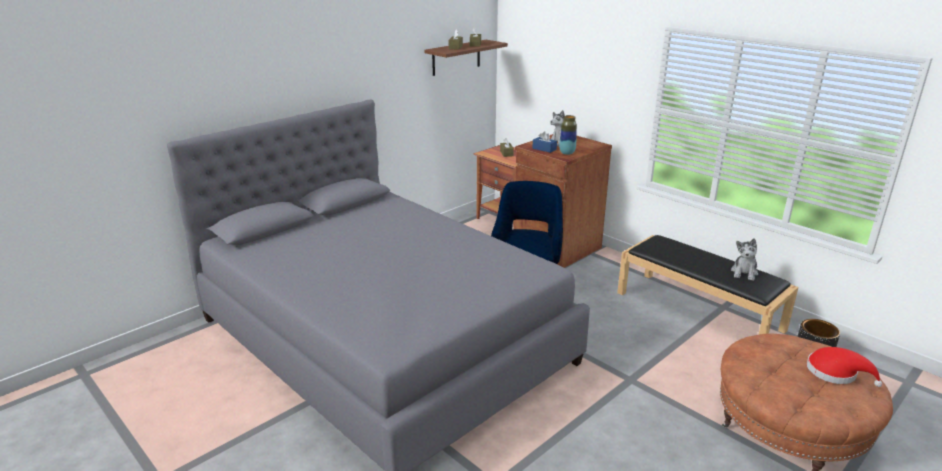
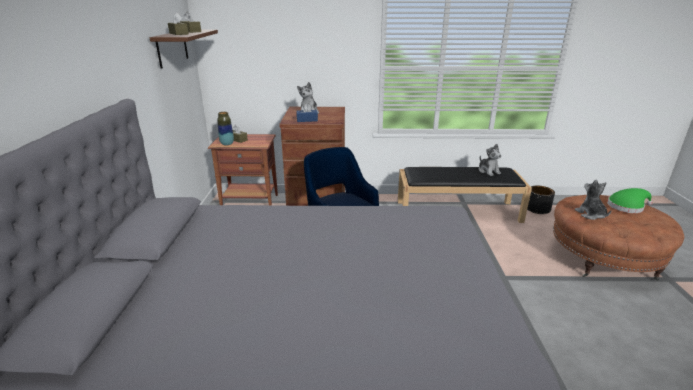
camera: 45 degrees left, 0 degrees up
(567, 153) = (329, 118): vase -> vase (227, 144)
(762, 356) = (590, 214): none -> plush toy
(835, 373) = (627, 206): red hat -> green hat

